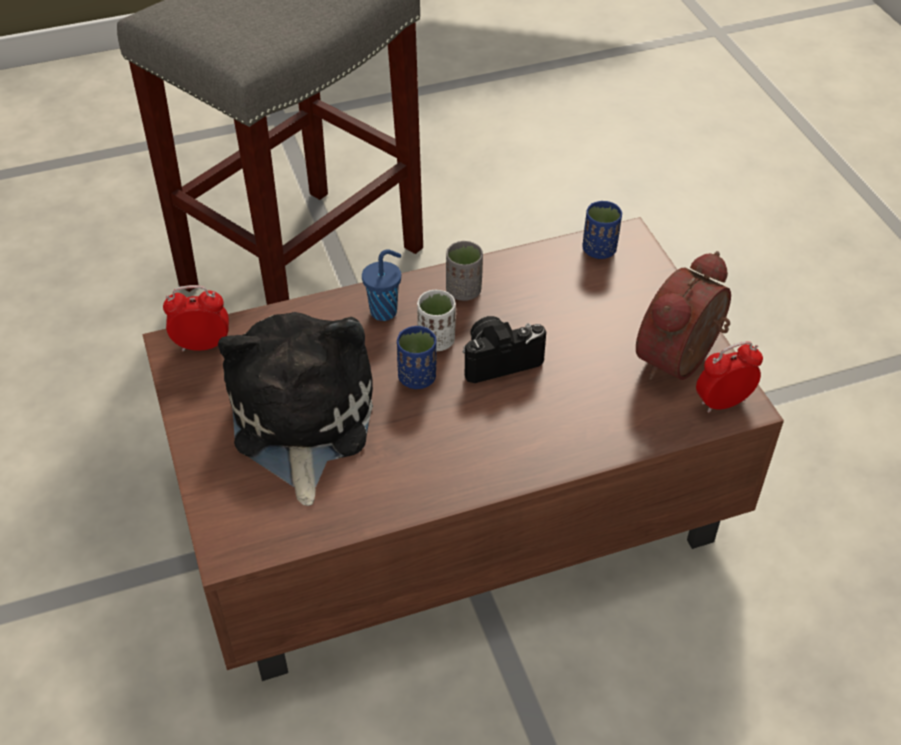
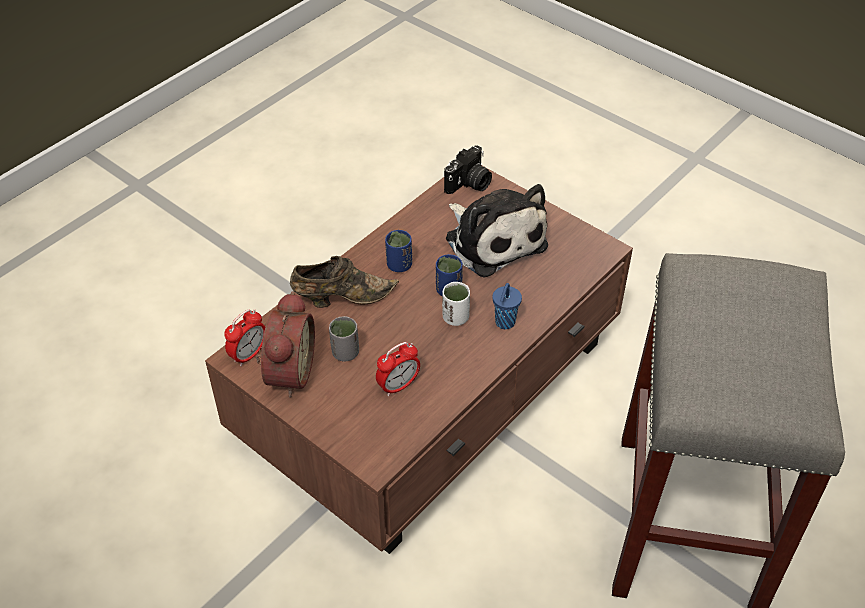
camera: 150 degrees right, 0 degrees up
(202, 345) = (591, 255): alarm clock -> alarm clock (398, 386)
(464, 291) = (465, 360): grey cup -> grey cup (345, 353)
(499, 359) = (407, 323): camera -> camera (469, 184)
(563, 427) = (341, 298): none -> brown shoe
(599, 250) = (391, 440): blue cup -> blue cup (399, 265)

